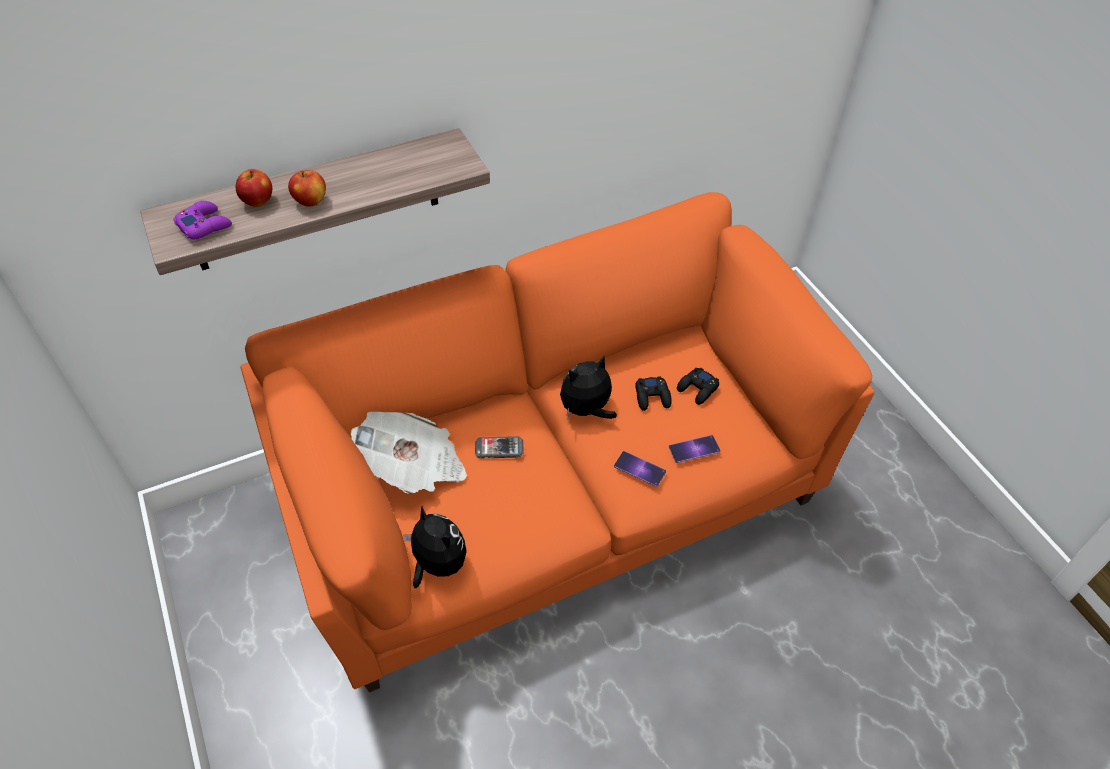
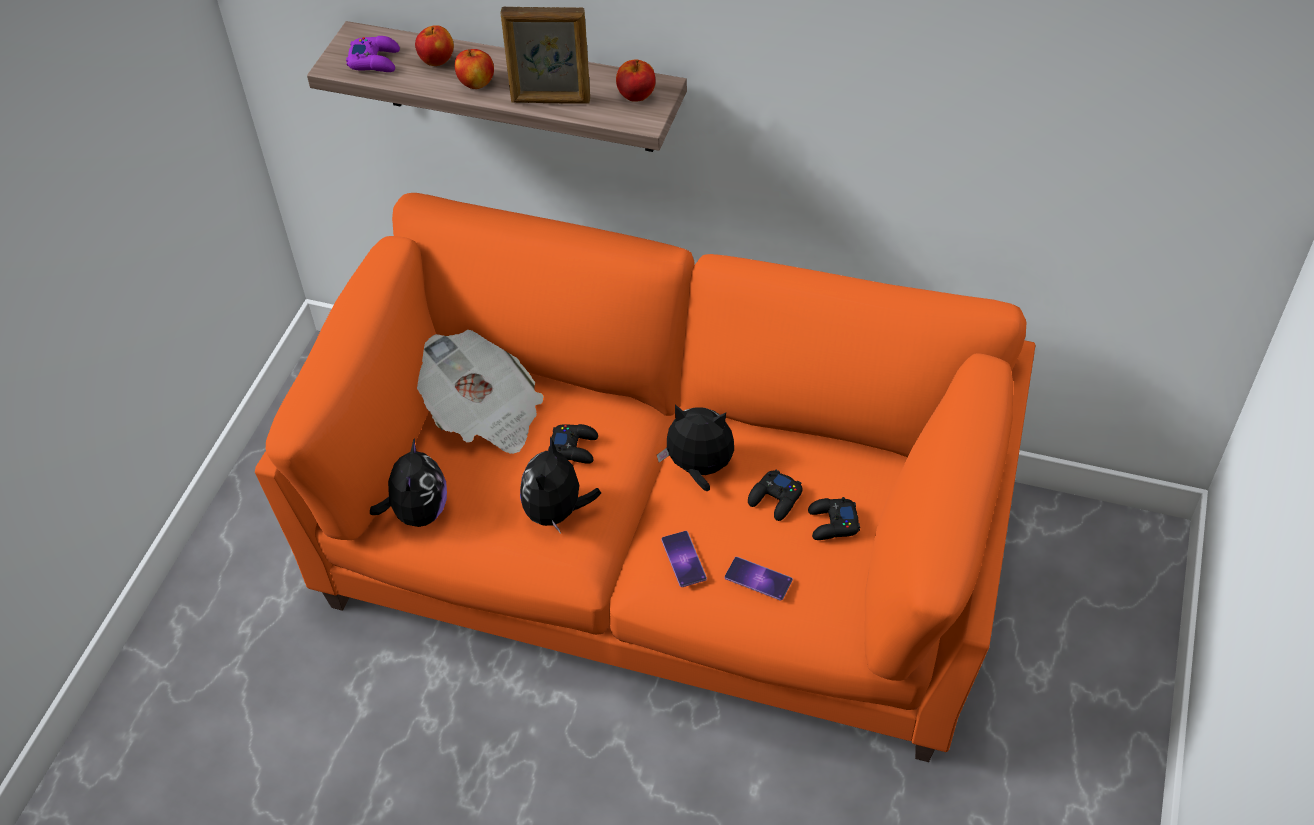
camera: 45 degrees right, 0 degrees up
(383, 185) = (551, 101): none -> picture frame
(440, 153) = (636, 95): none -> apple
(499, 448) = (574, 447): phone -> black game controller
(532, 497) = (557, 512): none -> plush toy

